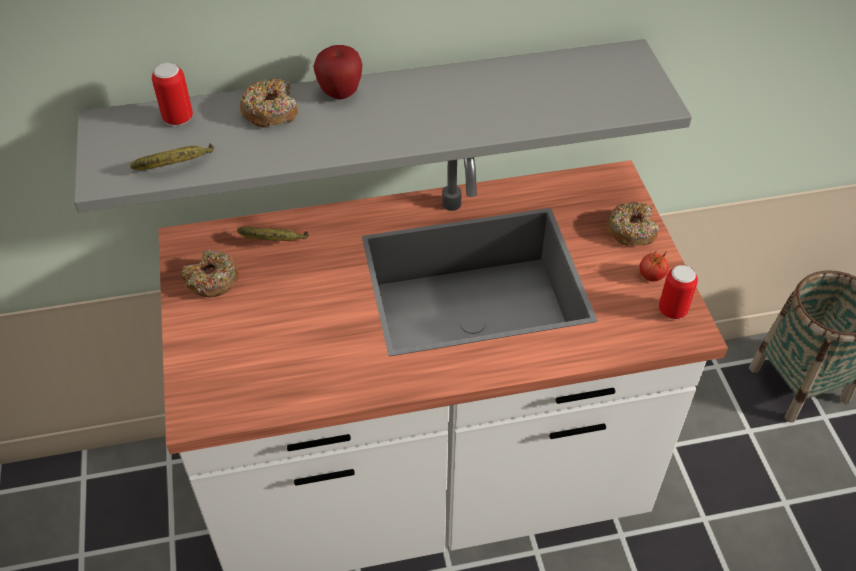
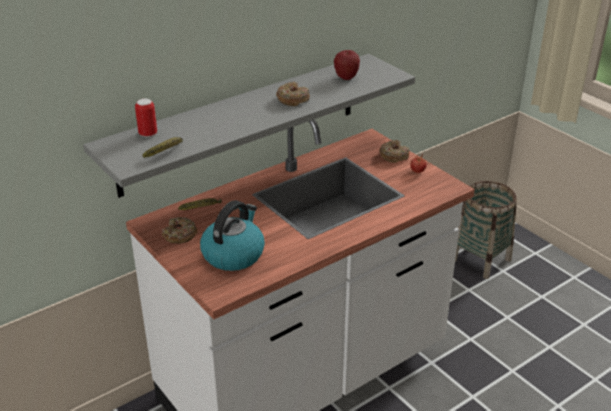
camera: 25 degrees left, 15 degrees down
(262, 345) = (233, 254): none -> kettle
(270, 111) = (198, 120): donut -> donut (292, 99)
(340, 93) = (230, 105): apple -> apple (346, 78)
(672, 310) = (438, 182): can -> none

